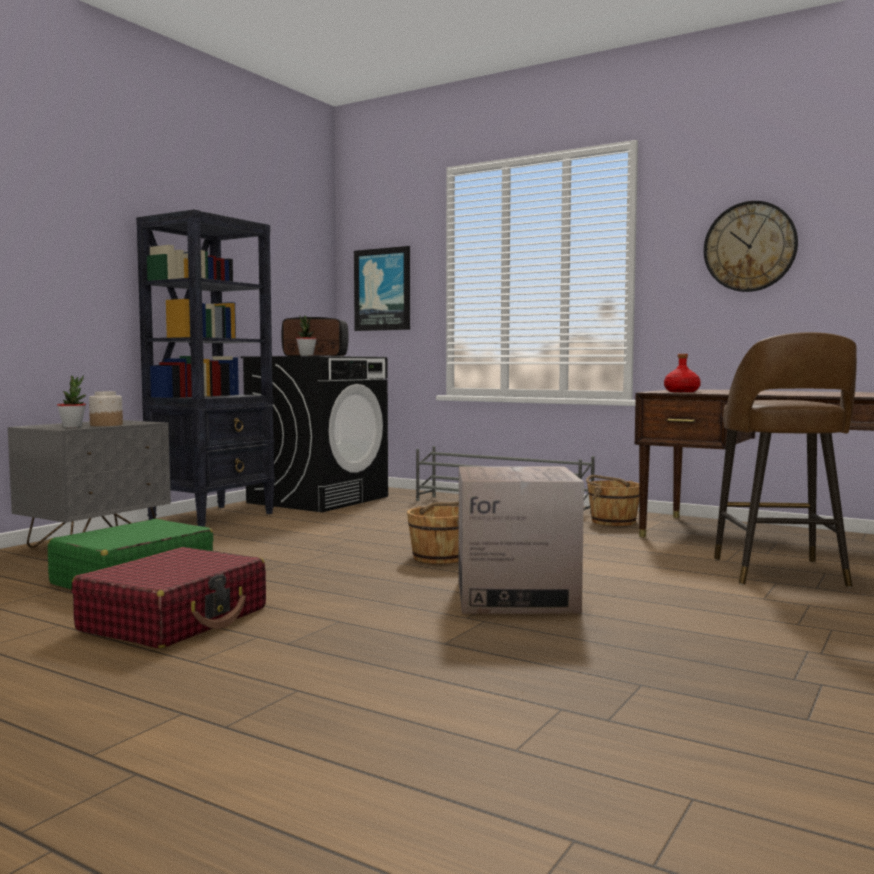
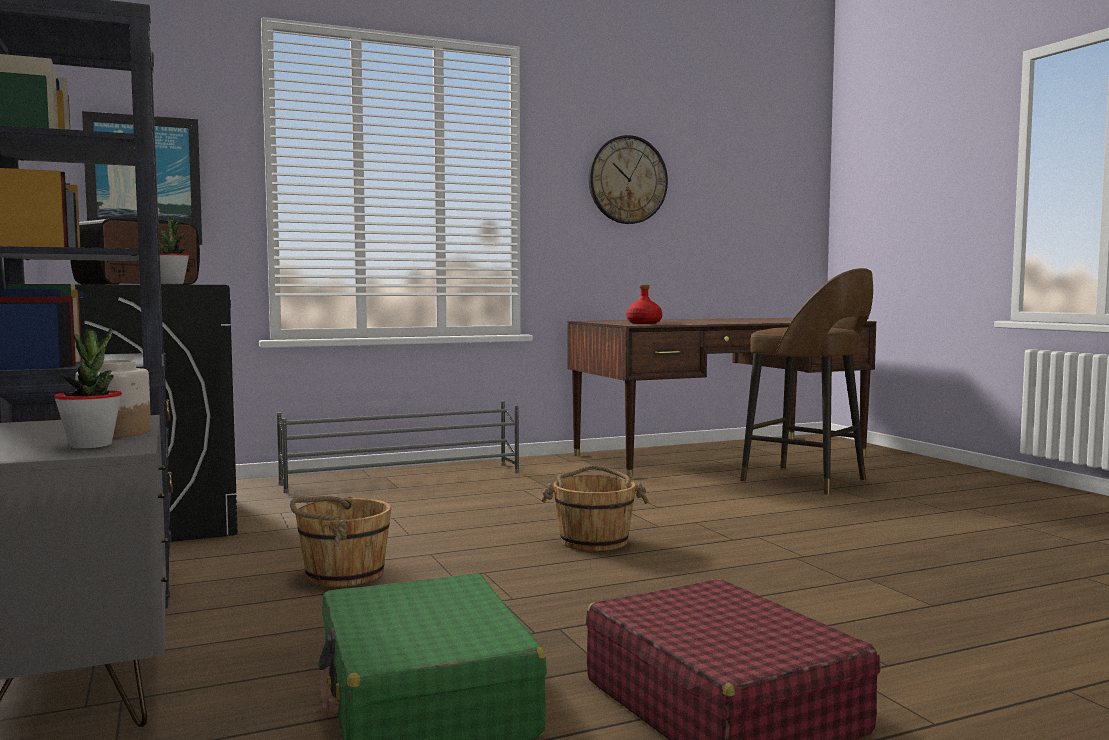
camera: 55 degrees left, 0 degrees up
(516, 596) = (792, 551): cardboard box -> none
(612, 521) = (555, 469): brown bucket -> brown bucket (343, 574)

